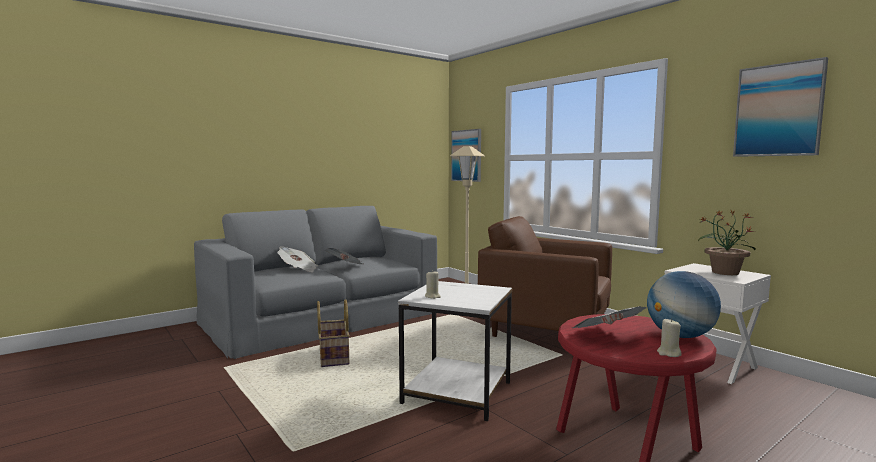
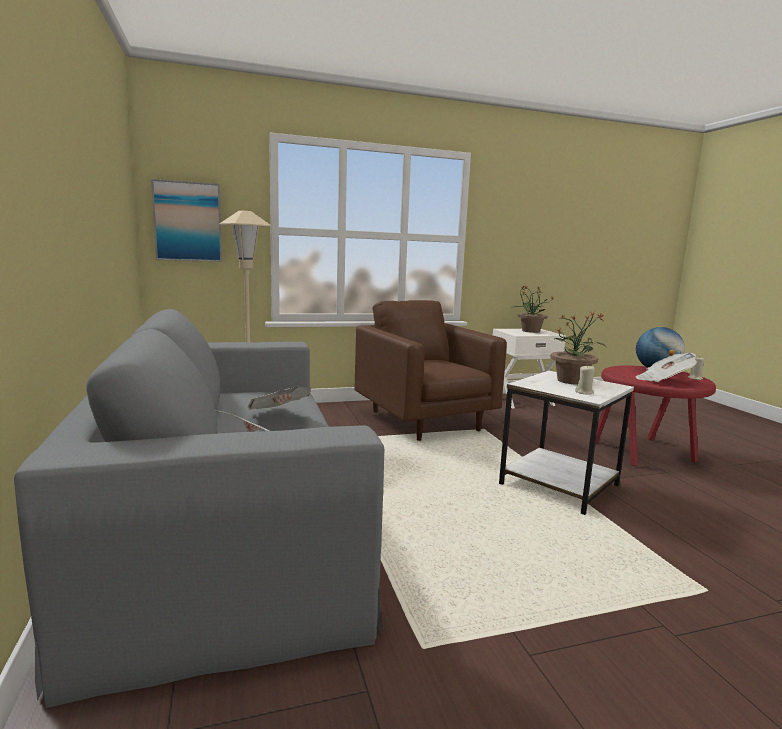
camera: 70 degrees left, 5 degrees up
(333, 356) = (426, 535): basket -> none
(475, 293) = (572, 381): none -> potted plant
(546, 333) = (424, 420): brown armchair -> brown armchair turned 105 degrees clockwise
(778, 110) = (542, 213): picture -> none

